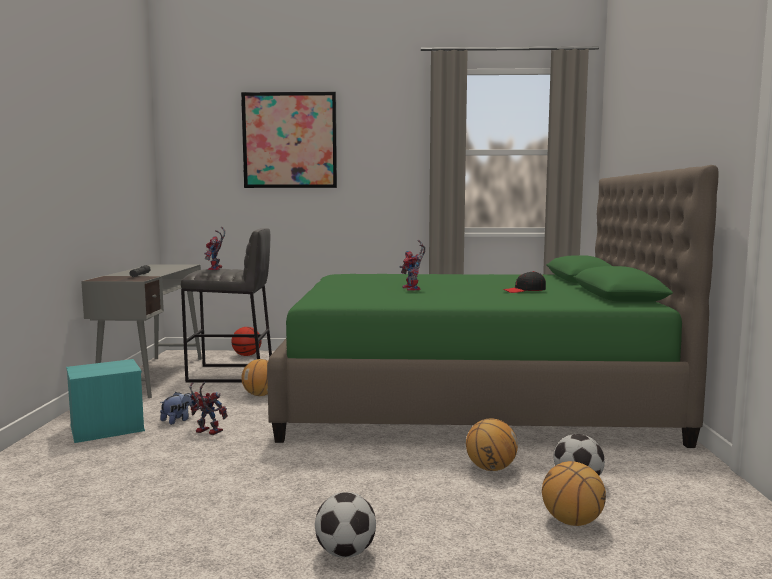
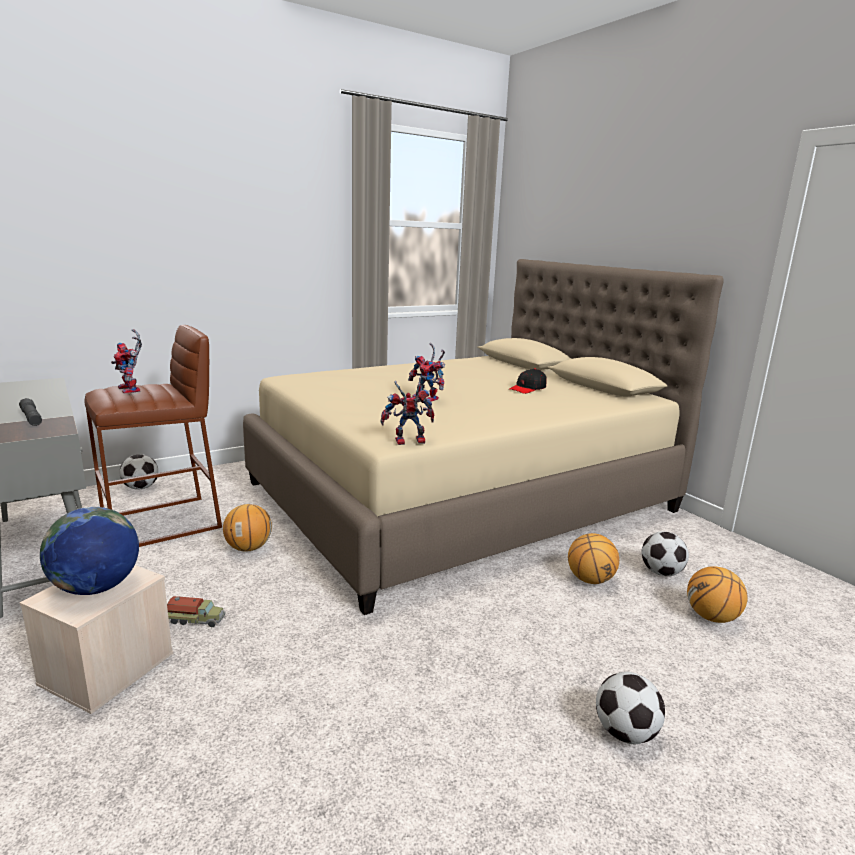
camera: 35 degrees left, 10 degrees up
(104, 368) = (96, 587): none -> globe
(106, 429) = (107, 670): turquoise storage box -> beige storage box
(178, 420) = (196, 620): plush toy -> toy truck
(206, 432) = (260, 626): toy robot -> toy robot (407, 442)
(231, 374) = (163, 523): grey stool -> brown stool
(246, 355) = (140, 488): basketball -> football
(290, 140) = (170, 195): picture -> none
(468, 397) = (460, 497): green bed -> beige bed

